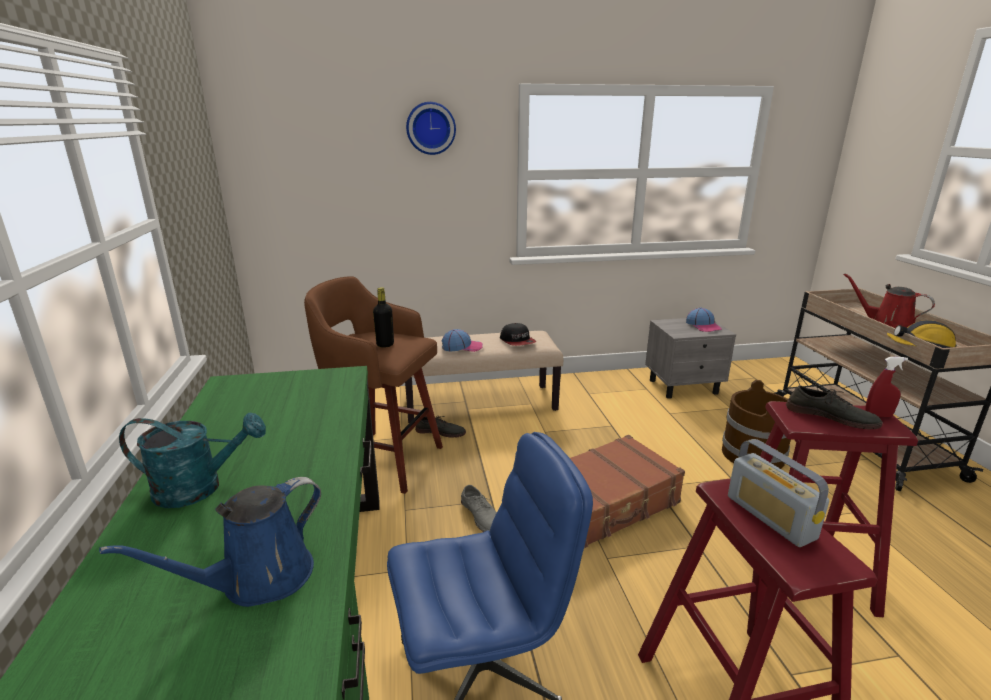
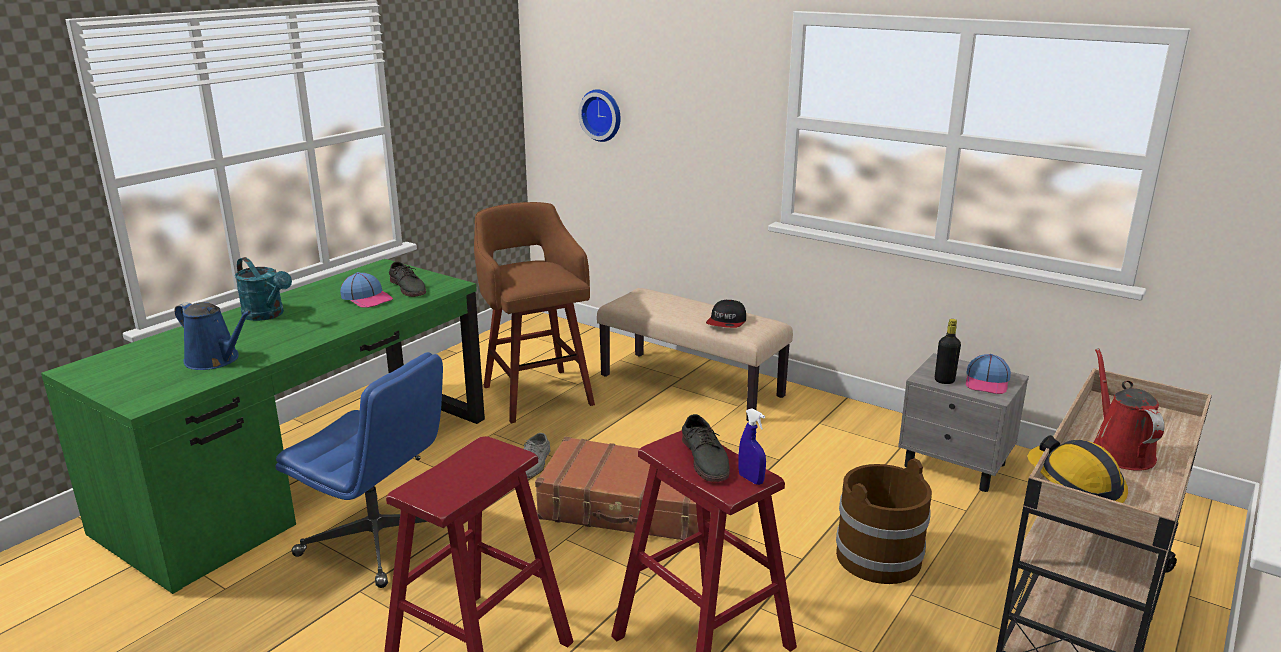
camera: 45 degrees right, 0 degrees up
(259, 579) = (215, 360): blue watering can -> blue watering can turned 150 degrees counterclockwise
(385, 345) = (531, 274): black bottle -> black bottle (944, 380)
(430, 128) = (697, 57): wall clock -> wall clock (602, 115)
(440, 432) = (614, 393): grey shoe -> grey shoe (408, 288)
(462, 347) = (665, 309): cap -> cap (367, 298)
(770, 517) = (469, 468): radio -> none
(878, 415) = (751, 479): red spray bottle -> blue spray bottle

